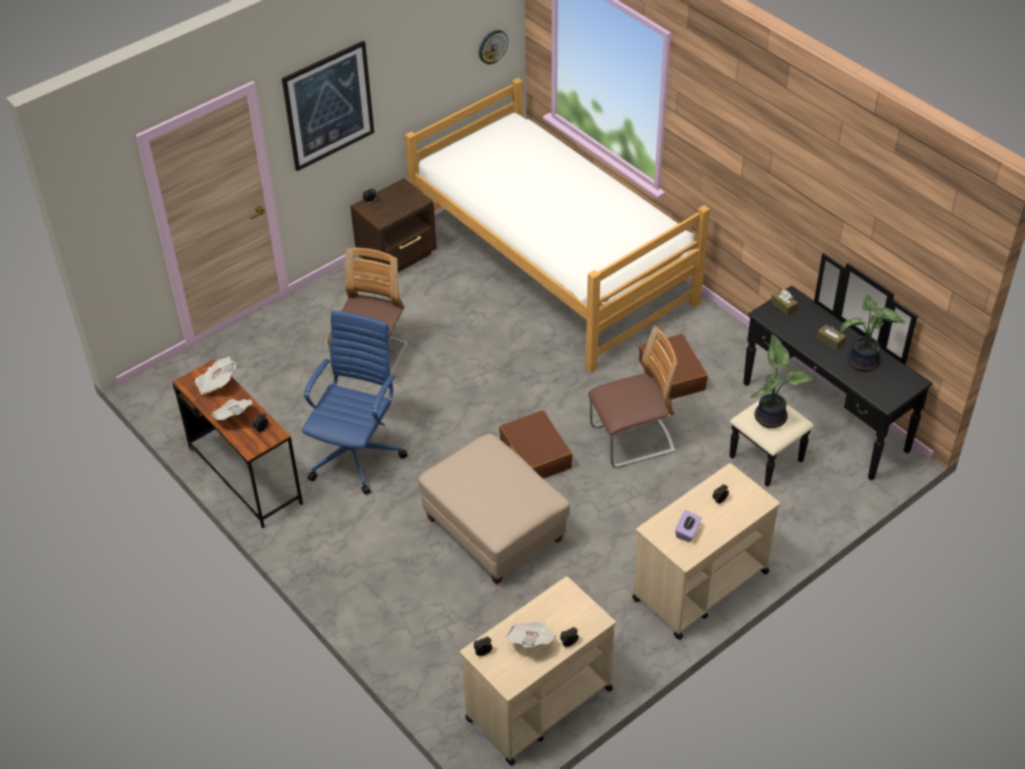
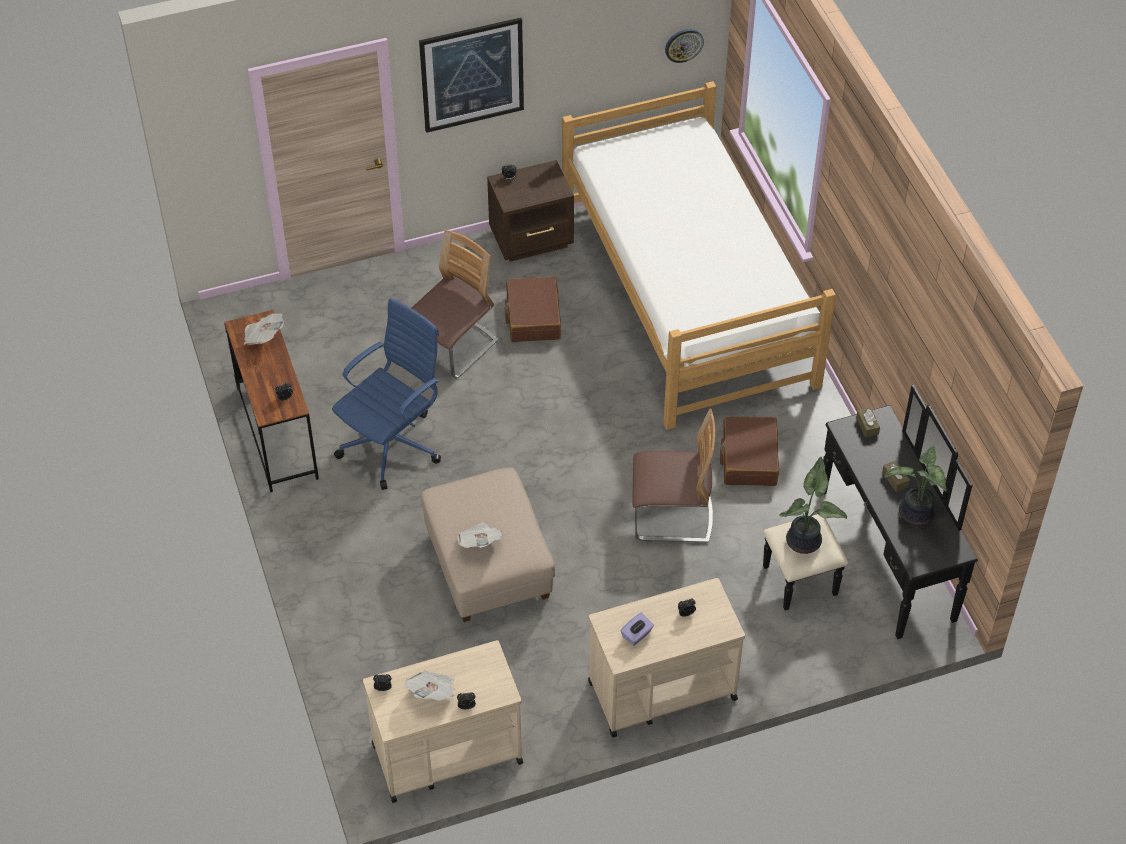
camera: 20 degrees right, 5 degrees up
(233, 416) = (265, 375): newspaper -> newspaper (479, 542)
(535, 455) = (566, 500): brown suitcase -> brown suitcase (533, 317)

